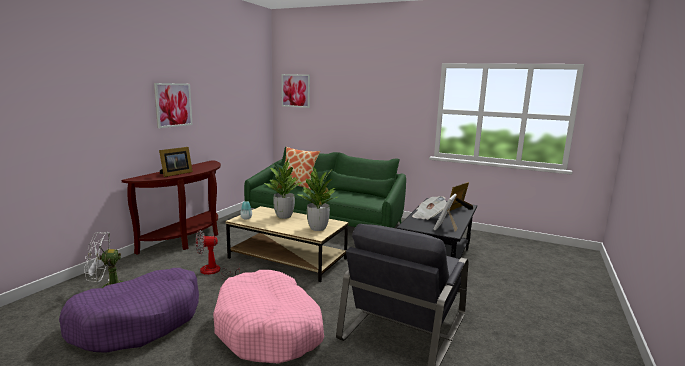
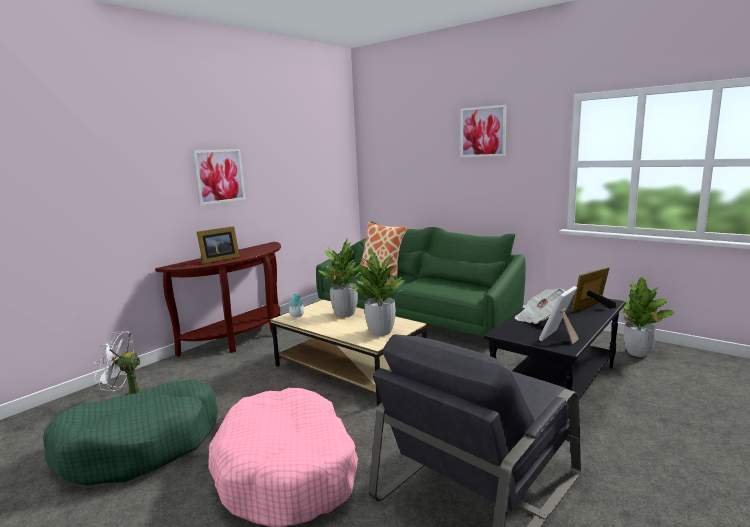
camera: 15 degrees right, 0 degrees up
(139, 321) = (141, 445): purple dog bed -> green dog bed
(215, 272) = (253, 384): fan -> none
(295, 90) = (383, 149): picture -> picture (483, 132)
(480, 240) = (637, 353): none -> potted plant

